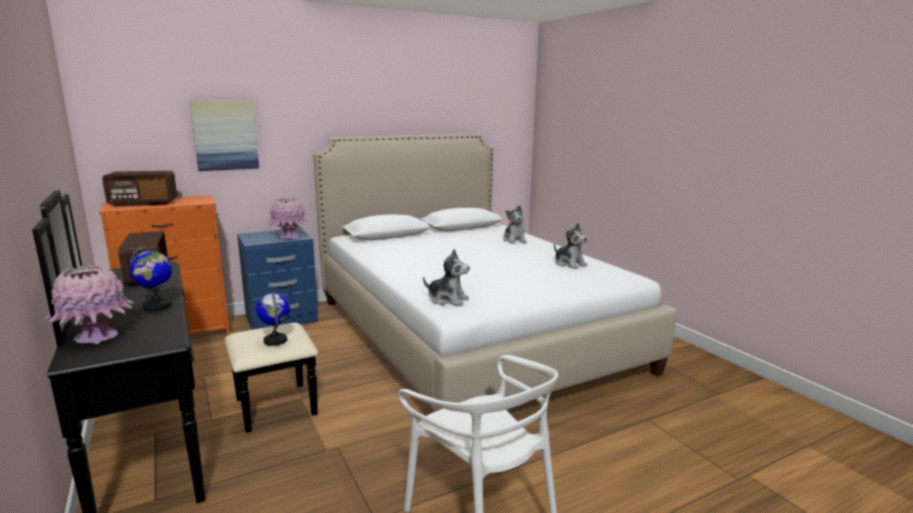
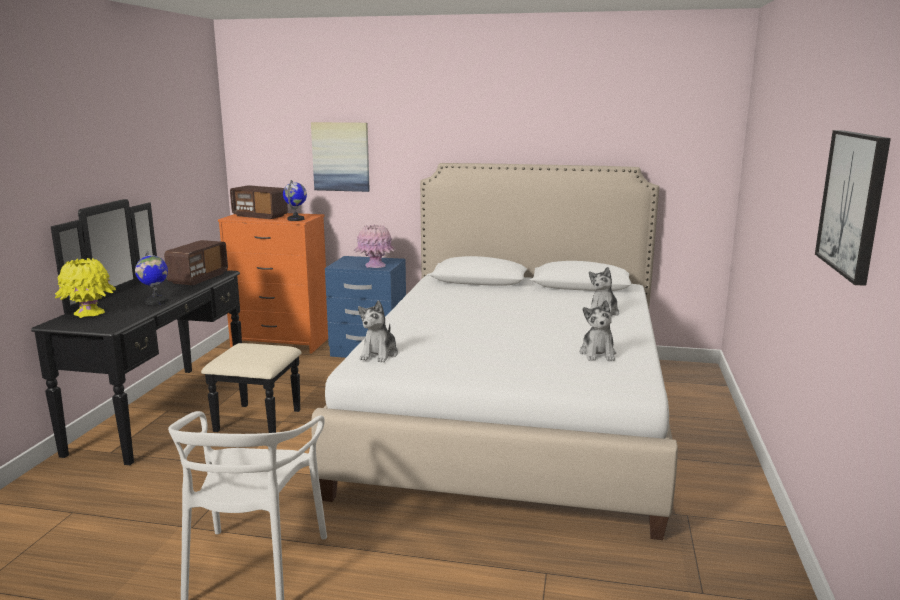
camera: 40 degrees right, 0 degrees up
(96, 337) = (89, 313): pink vase -> yellow vase
(275, 340) = (250, 356): globe -> globe (296, 219)
(447, 299) = (379, 354): plush toy -> plush toy turned 45 degrees clockwise
(754, 136) = (853, 203): none -> picture

